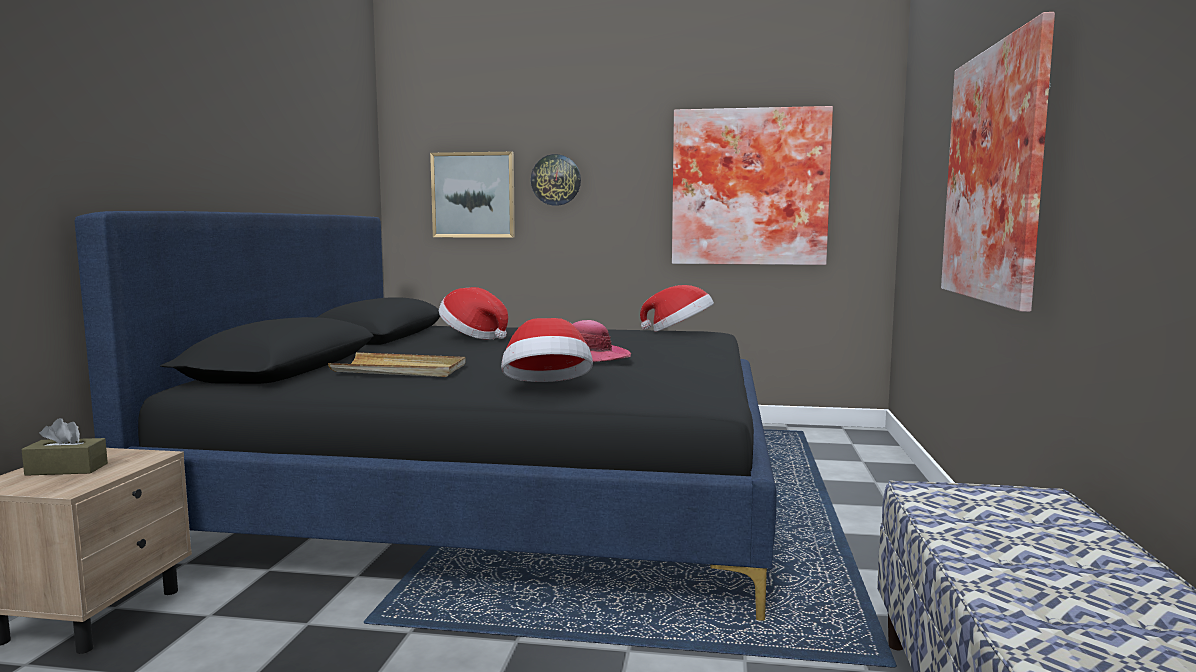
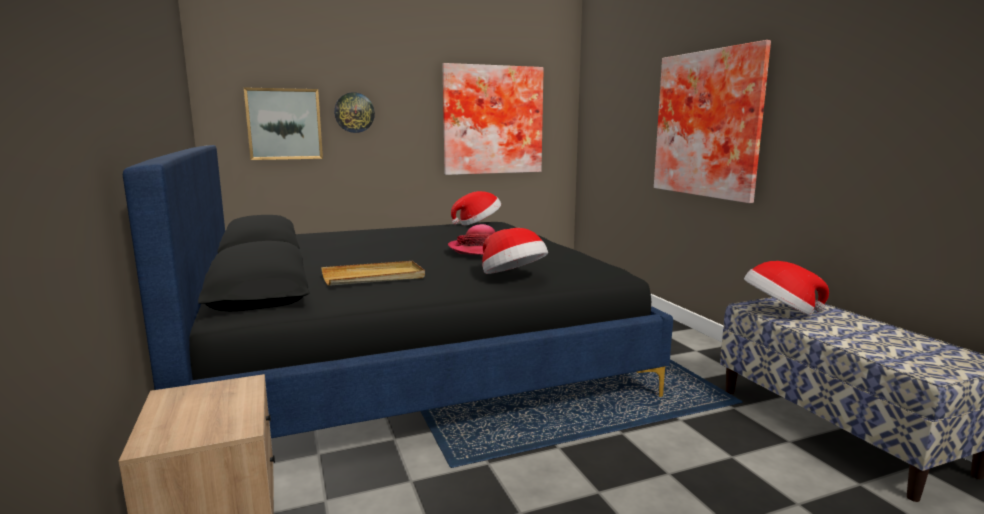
camera: 30 degrees left, 5 degrees up
(67, 469) = (191, 413): brown tissue box -> none
(473, 337) = (349, 242): hat -> hat (780, 312)

